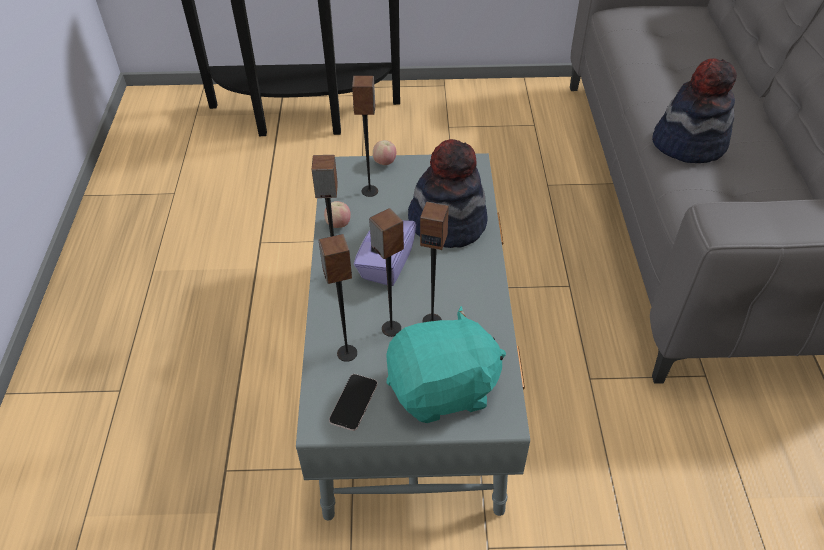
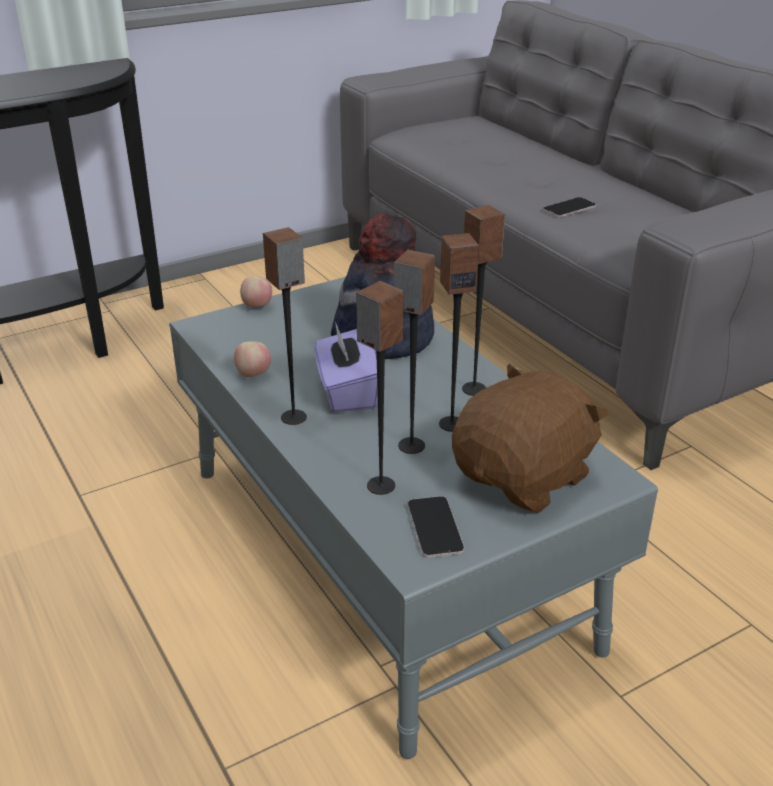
camera: 30 degrees left, 15 degrees down
(370, 191) = (263, 335): speaker -> speaker (474, 389)
(443, 389) = (524, 478): turquoise plush toy -> brown plush toy
(689, 143) = (569, 208): hat -> phone

